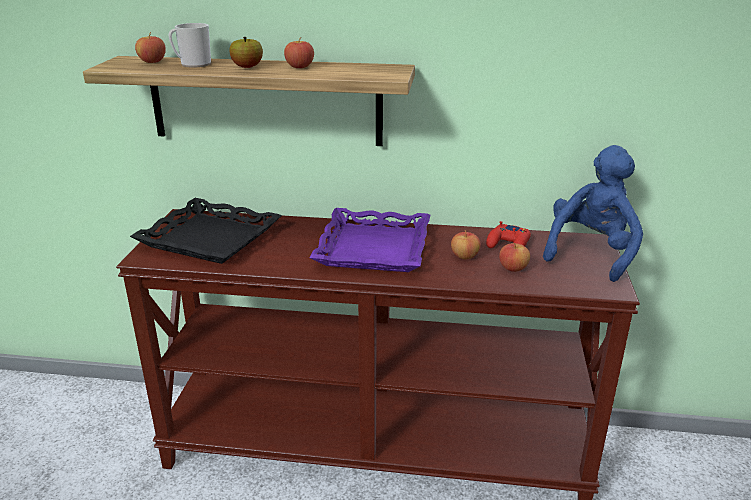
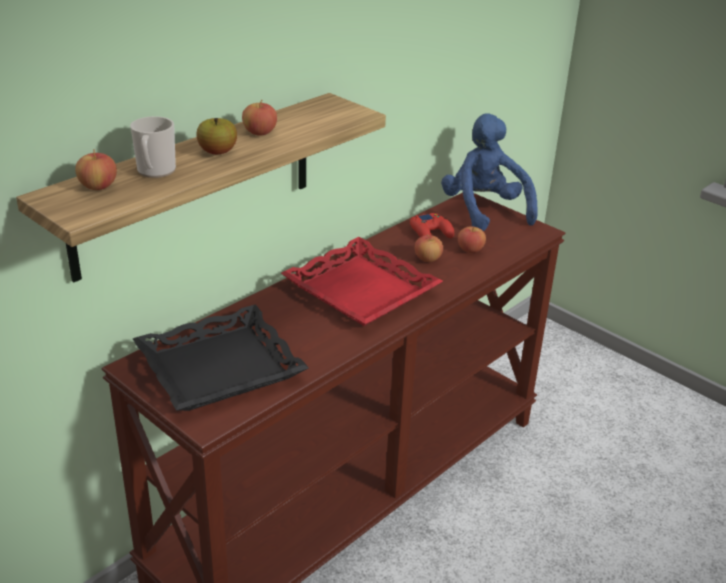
camera: 55 degrees left, 5 degrees up
(374, 248) = (362, 290): purple tray -> red tray

